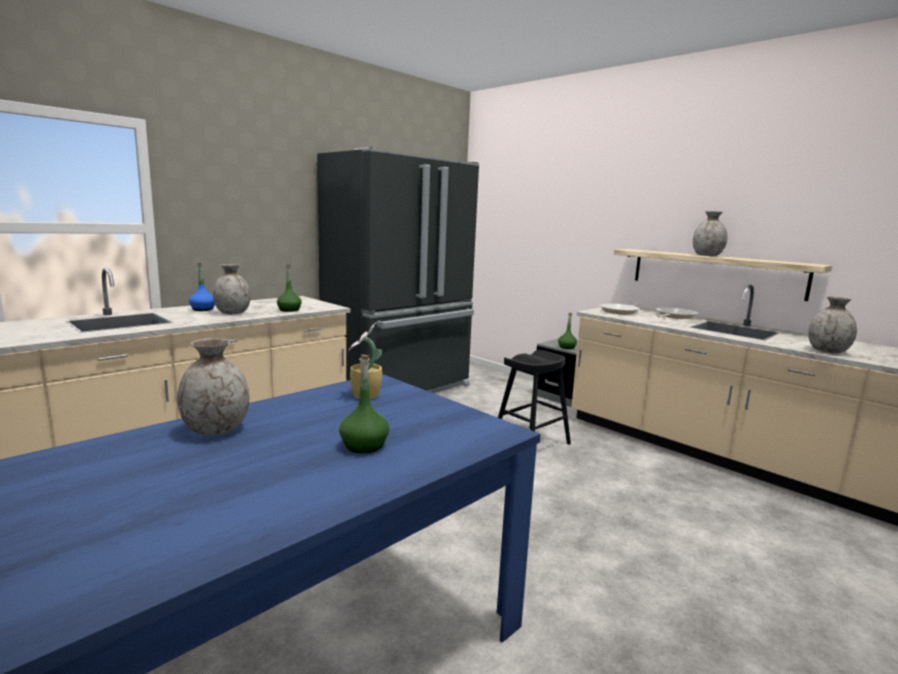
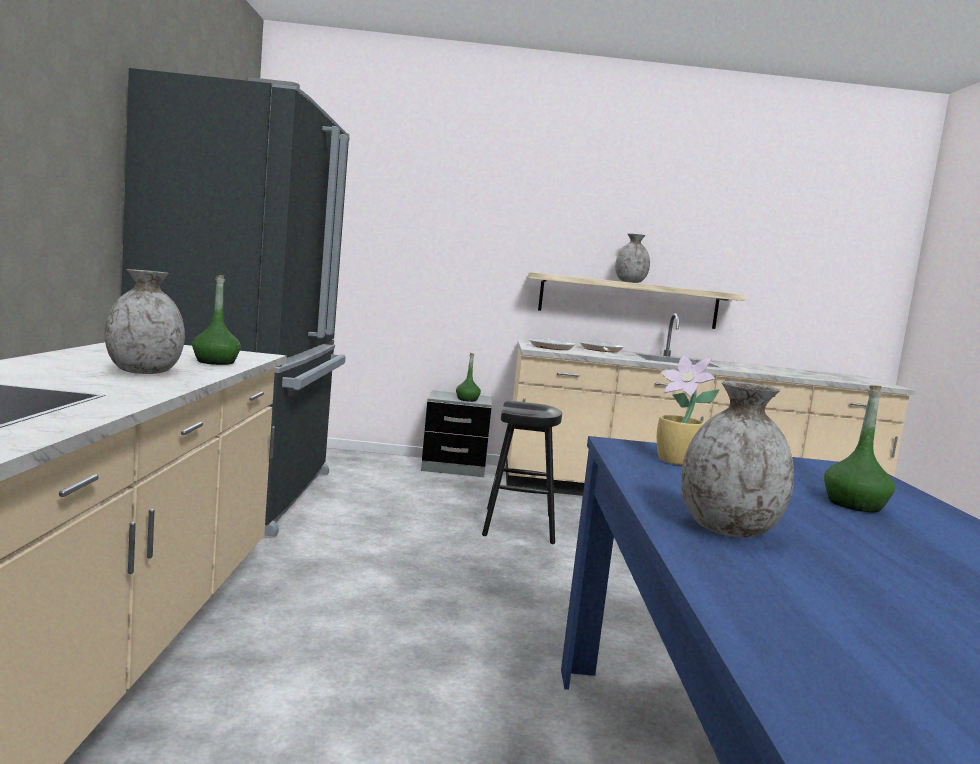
camera: 45 degrees left, 5 degrees down
(202, 309) = (52, 368): blue bottle -> none
(827, 351) = (775, 373): grey vase -> none

